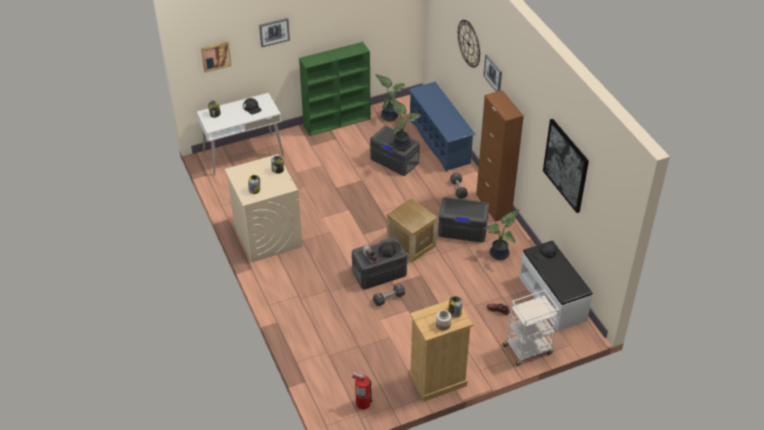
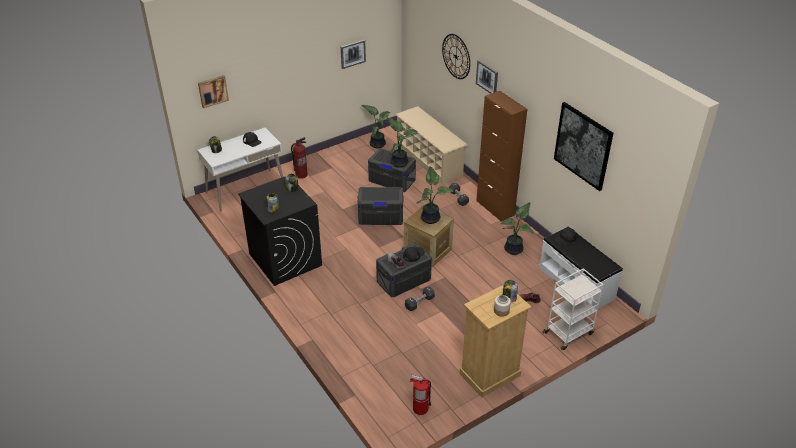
camera: 10 degrees left, 5 degrees down
(267, 235) = (284, 259): beige washing machine -> black washing machine
(274, 32) = (267, 64): picture -> picture (352, 54)
(302, 143) = (301, 175): none -> fire extinguisher
(337, 122) = (330, 154): green bookcase -> none
(415, 213) = (431, 218): none -> potted plant
(439, 142) = (429, 160): blue shoe rack -> beige shoe rack
(462, 229) = (472, 232): grey storage box -> grey storage box (381, 216)

